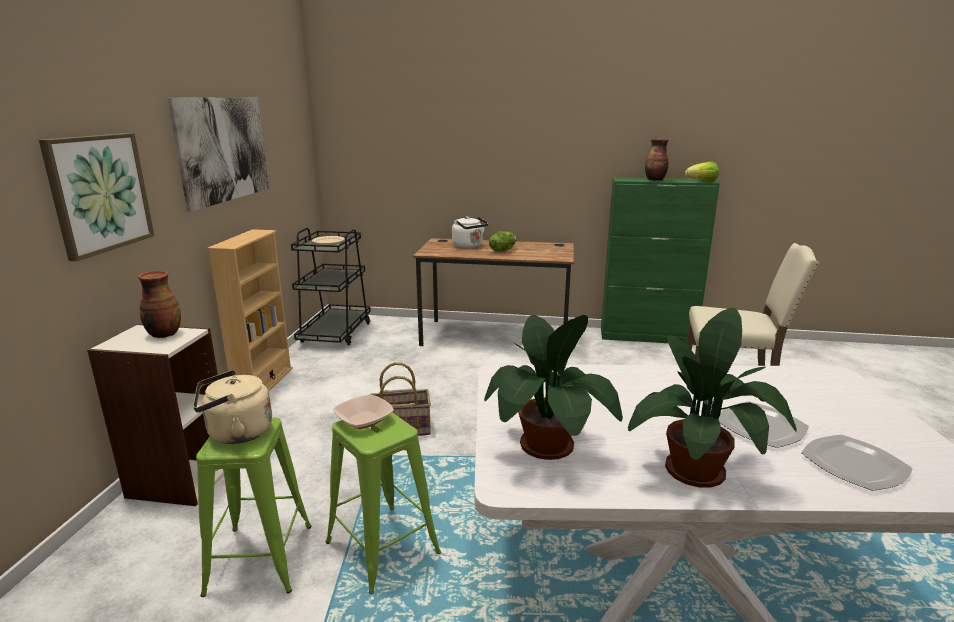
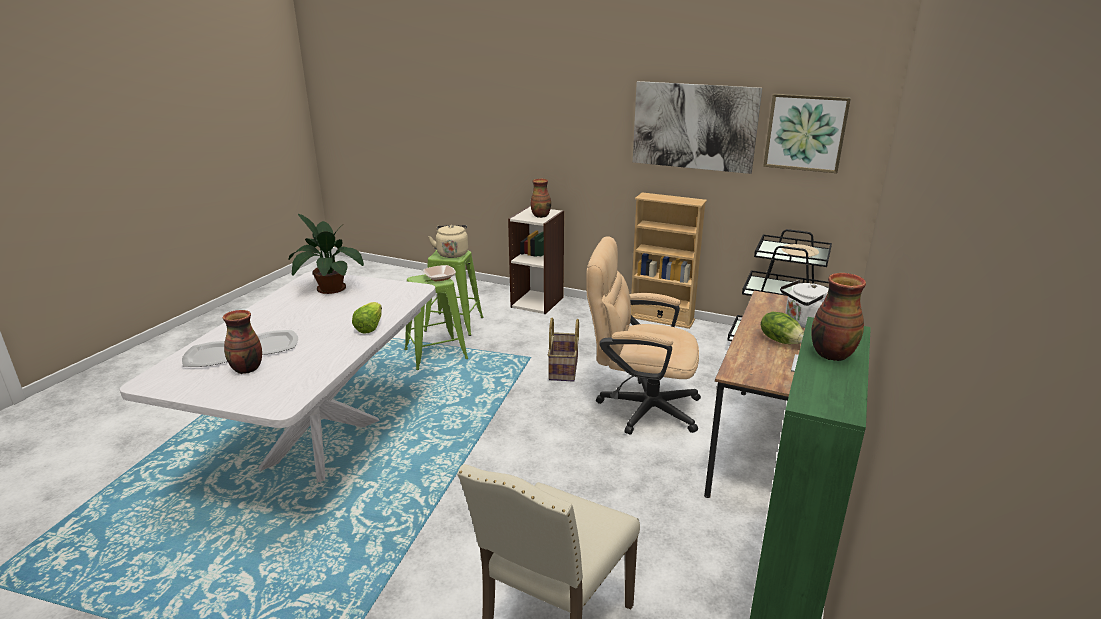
camera: 105 degrees right, 5 degrees up
(99, 193) = (563, 131): picture -> picture (805, 132)
(462, 383) = (639, 407): none -> beige office chair
(699, 468) = (267, 316): potted plant -> none
(702, 181) = (808, 396): lettuce -> lettuce (369, 327)
(828, 421) = (246, 369): none -> vase

